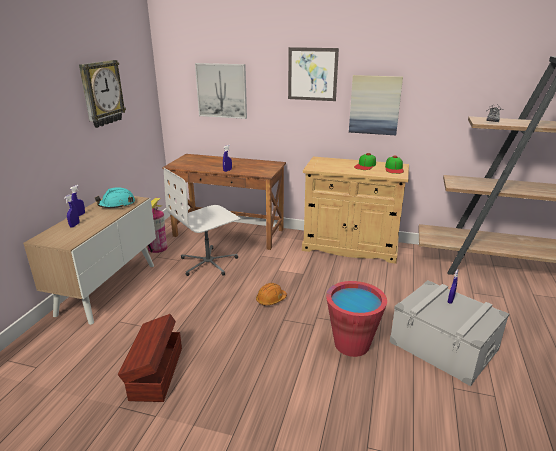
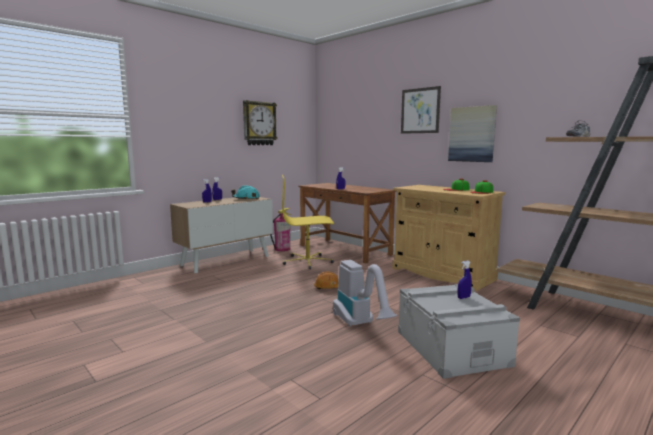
camera: 30 degrees right, 15 degrees down
(155, 373) = (200, 302): brown storage box -> none
(209, 263) = (308, 261): white office chair -> yellow office chair
(222, 90) = (355, 130): picture -> none
(351, 344) = (360, 324): red bucket -> vacuum cleaner

